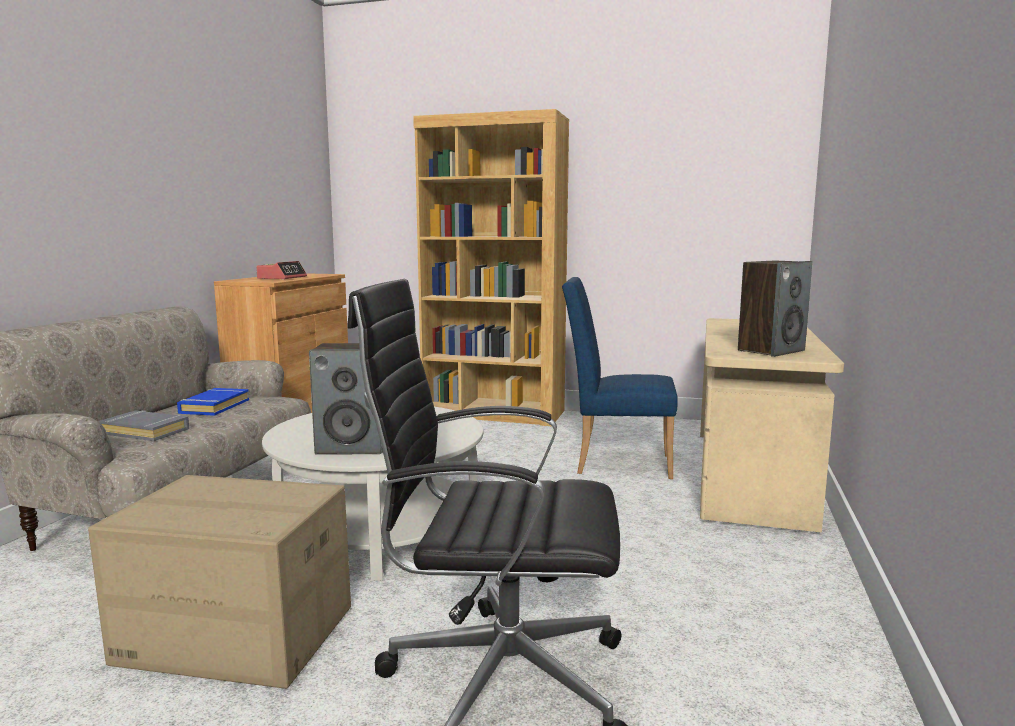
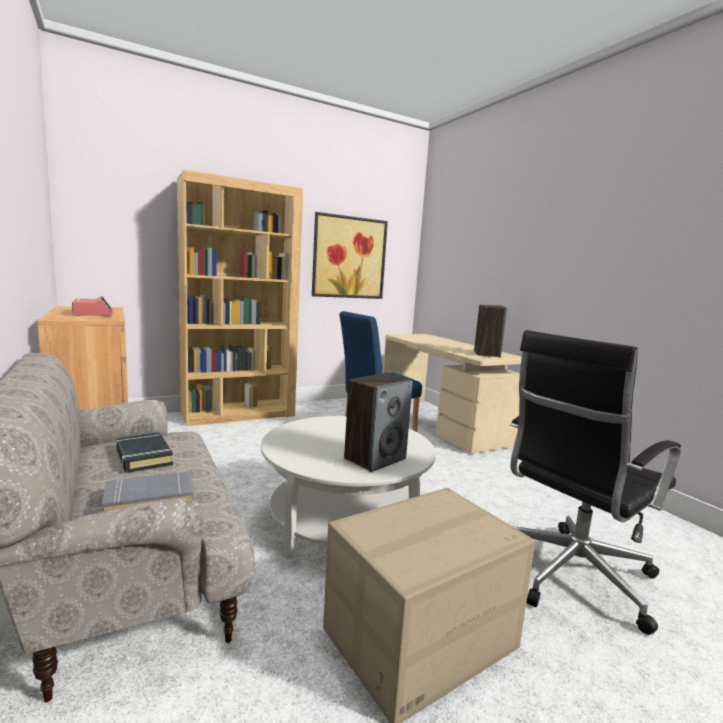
camera: 45 degrees left, 0 degrees up
(214, 407) = (143, 456): blue book -> black book
(671, 198) = (349, 257): none -> picture

